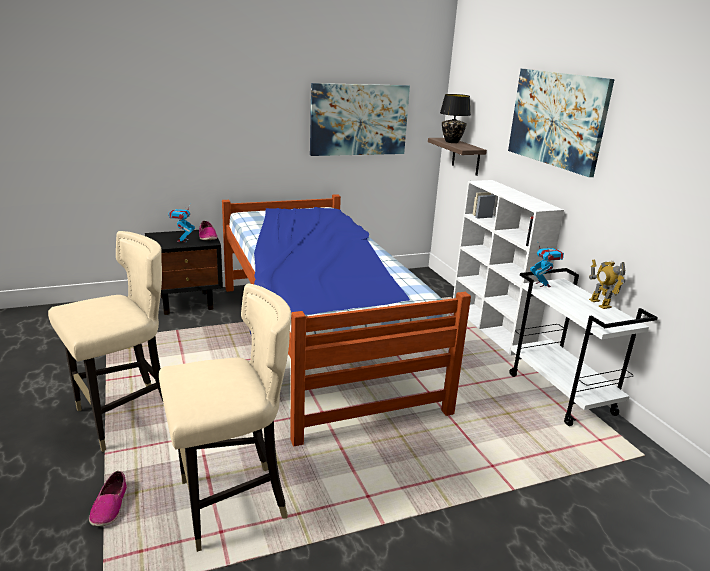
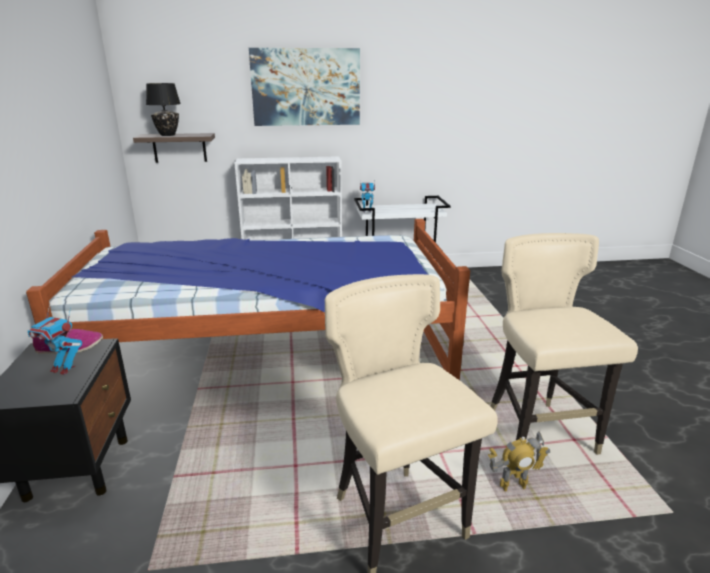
camera: 75 degrees left, 0 degrees up
(109, 506) = (560, 520): shoe -> none
(359, 119) = (79, 128): picture -> none
(599, 303) = (402, 205): toy robot -> toy robot (513, 488)

